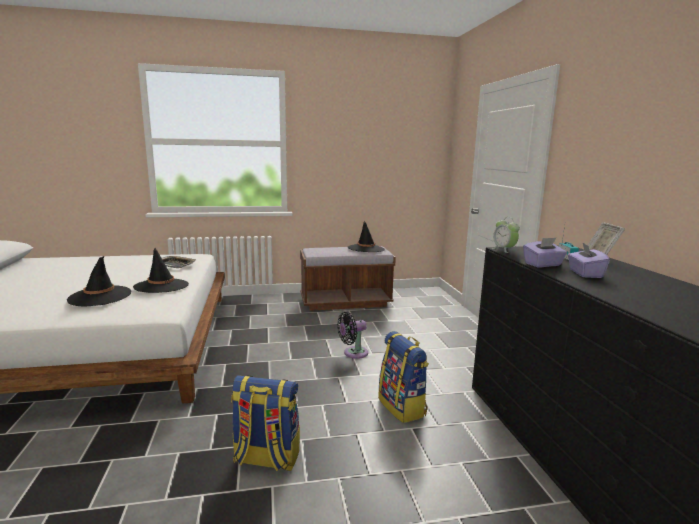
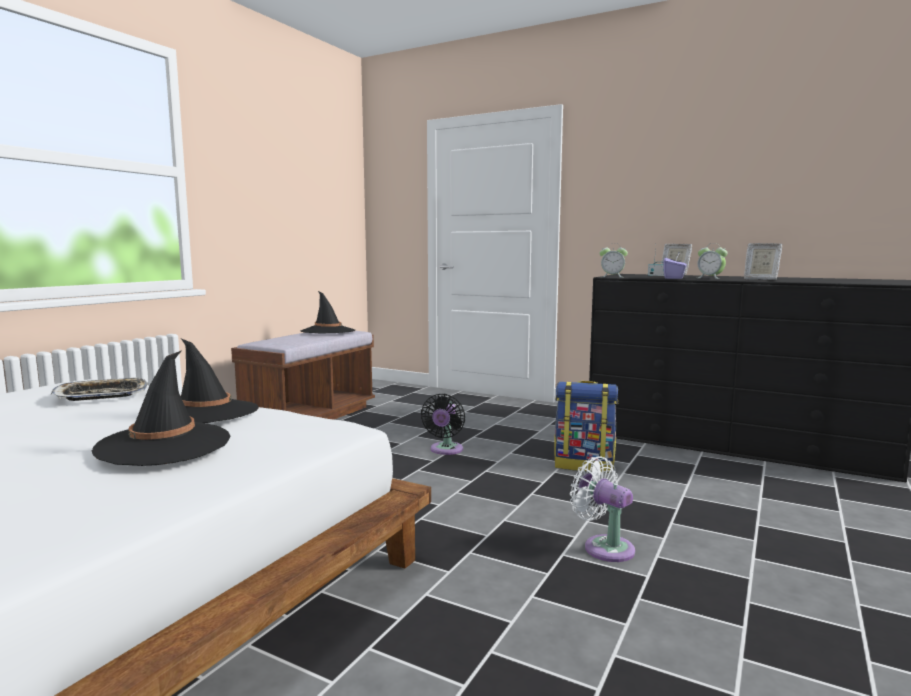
camera: 50 degrees left, 5 degrees down
(266, 459) = (604, 547): backpack -> white fan
(584, 273) = (710, 278): purple tissue box -> alarm clock
(620, 290) = (760, 279): none -> picture frame

